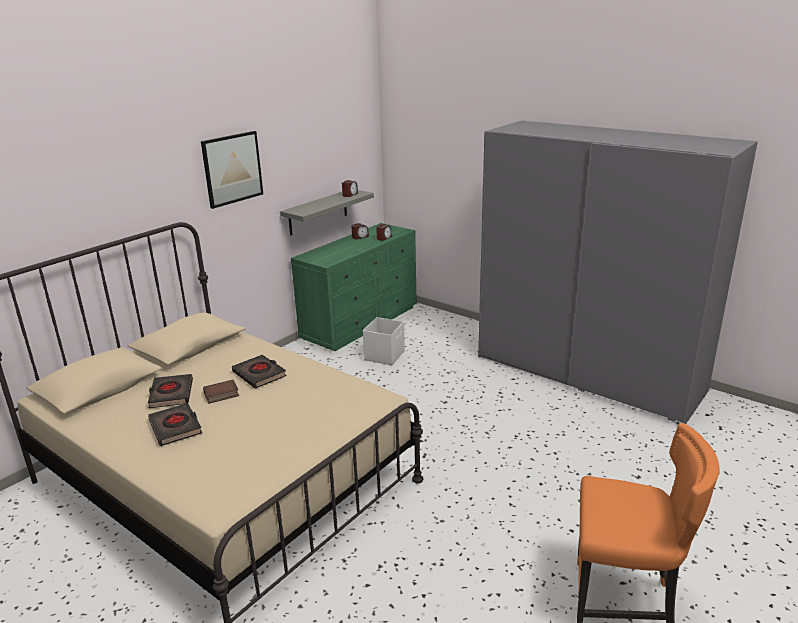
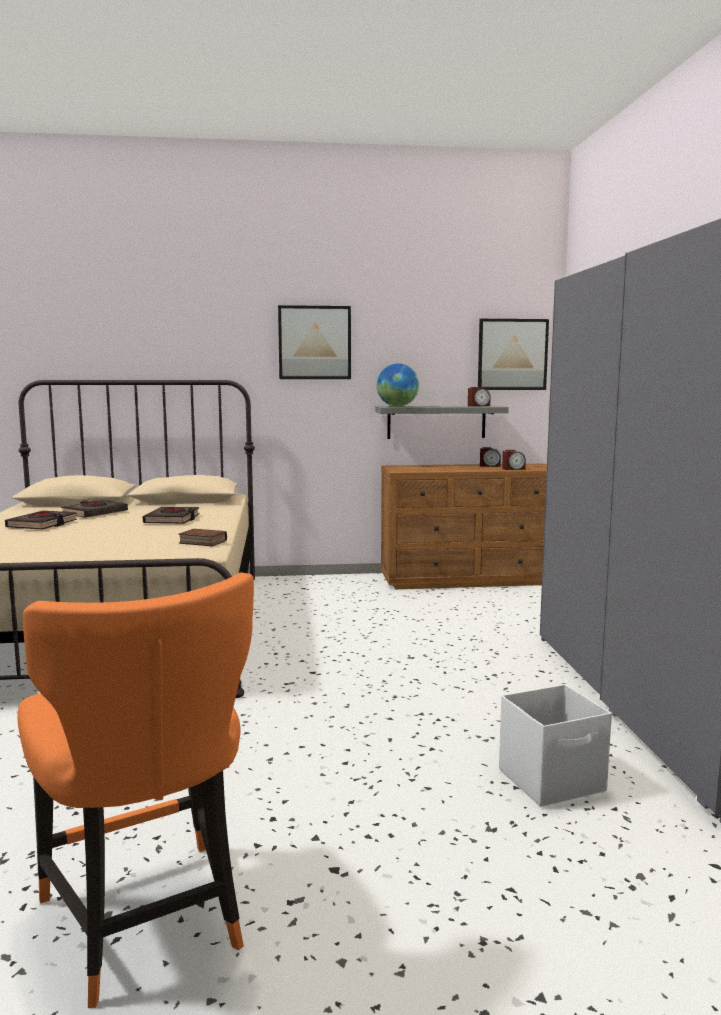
camera: 45 degrees right, 15 degrees down
(221, 395) = (116, 521): book -> book (201, 542)
(305, 210) = (397, 406): none -> globe
(356, 147) = (512, 354): none -> picture
(361, 322) = (470, 579): green dresser -> brown dresser
(385, 355) = (435, 606): white storage box -> white storage box (553, 780)

